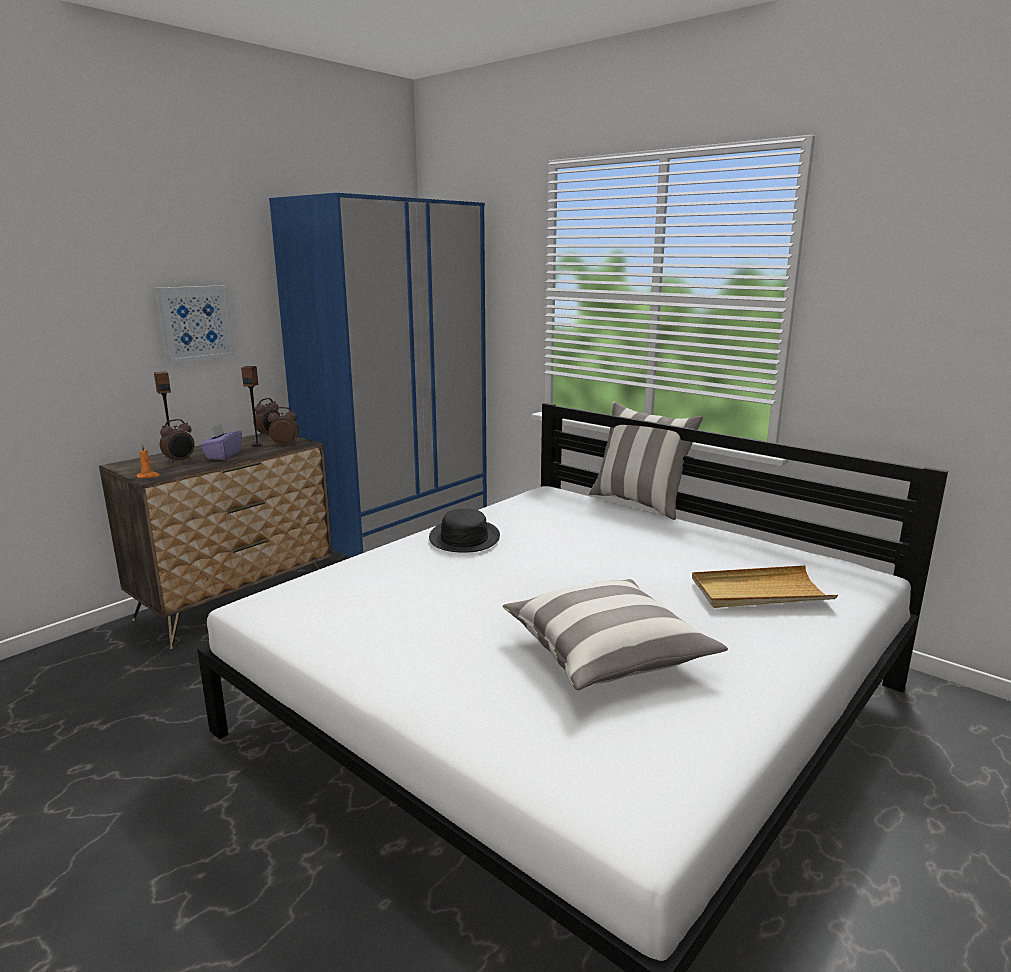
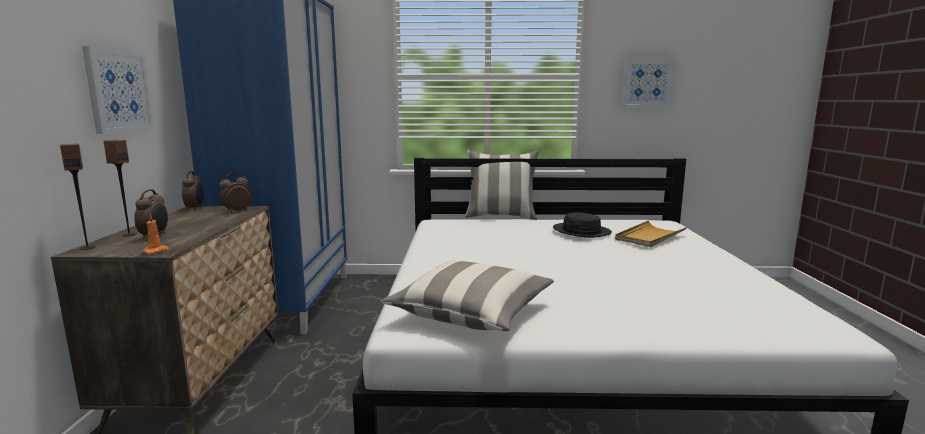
camera: 40 degrees left, 5 degrees down
(223, 455) = (193, 226): purple tissue box -> none
(257, 445) = (207, 215): speaker -> speaker (87, 247)
(464, 538) = (449, 253): black hat -> black hat (581, 231)
(606, 654) = (657, 279): pillow -> pillow (471, 314)
(914, 320) = (647, 82): none -> picture

